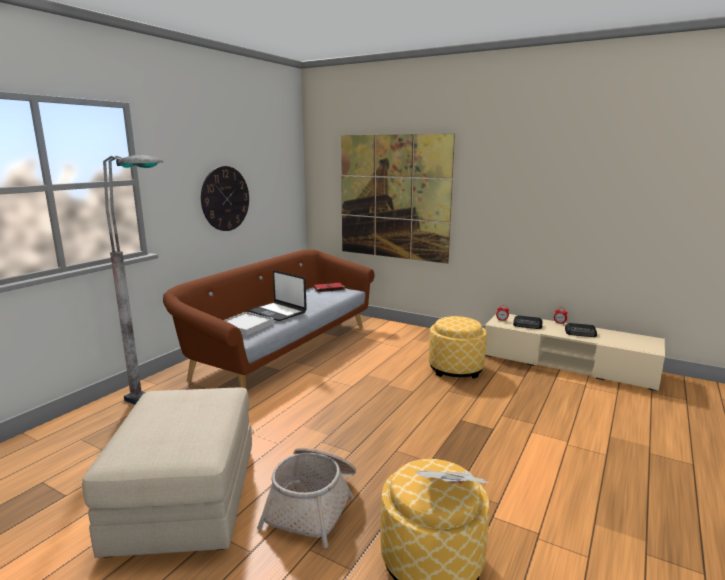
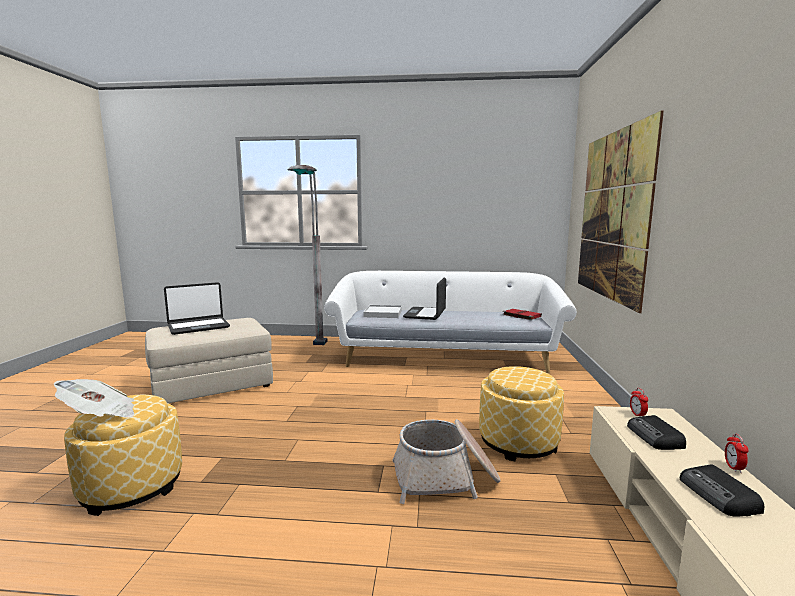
camera: 65 degrees right, 5 degrees down
(164, 426) = (198, 326): none -> laptop
(225, 198) = (446, 211): wall clock -> none
(283, 349) = (445, 357): brown sofa -> white sofa
(313, 504) = (207, 422): basket -> basket (445, 478)

